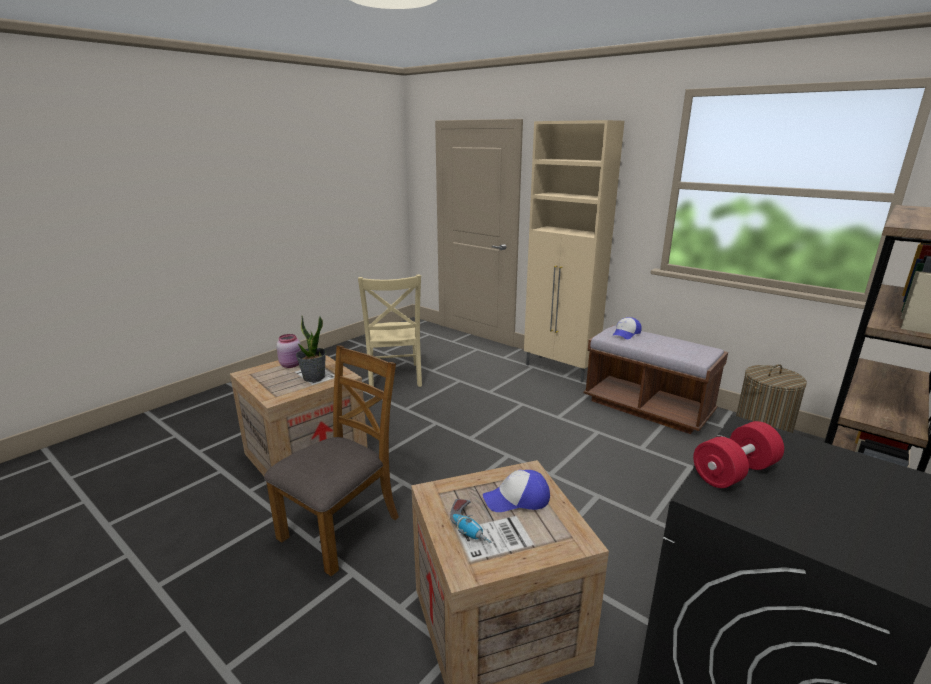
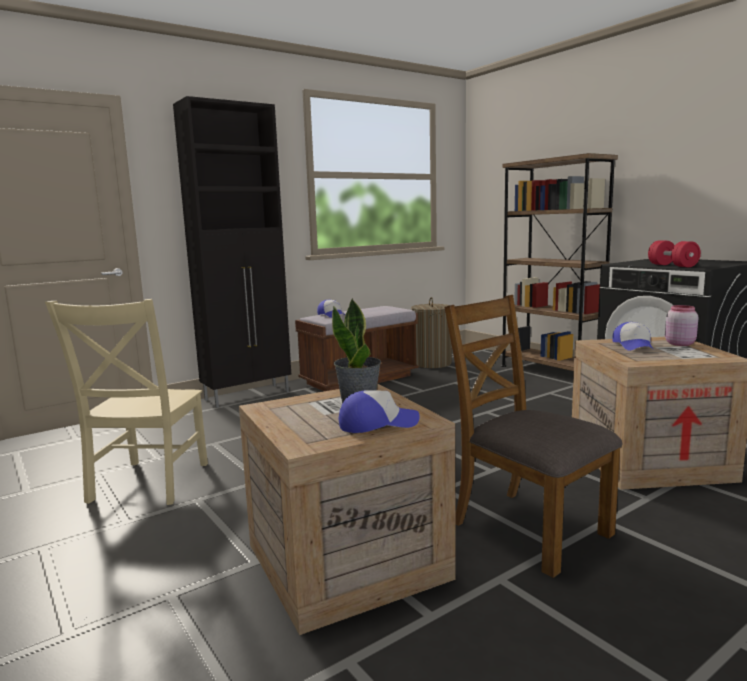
camera: 75 degrees left, 10 degrees down
(272, 386) = (377, 424): none -> cap
(292, 365) = (294, 417): pink jar -> pink jar (679, 344)
(394, 378) = (147, 484): beige chair -> beige chair turned 90 degrees clockwise
(471, 527) = (678, 355): power drill -> none
(560, 369) = (248, 396): beige cabinet -> black cabinet

